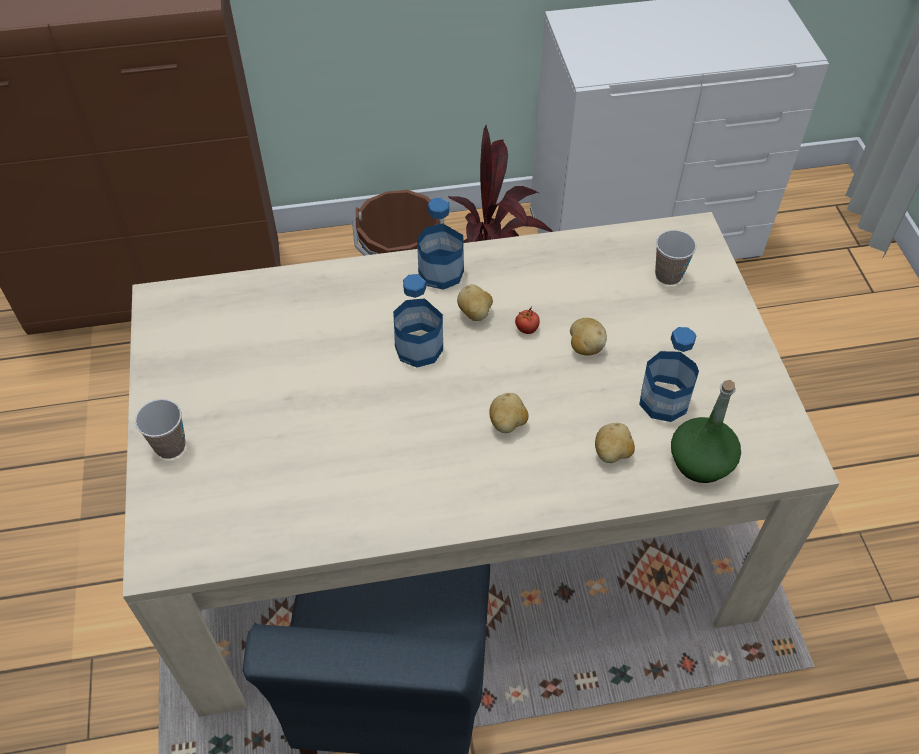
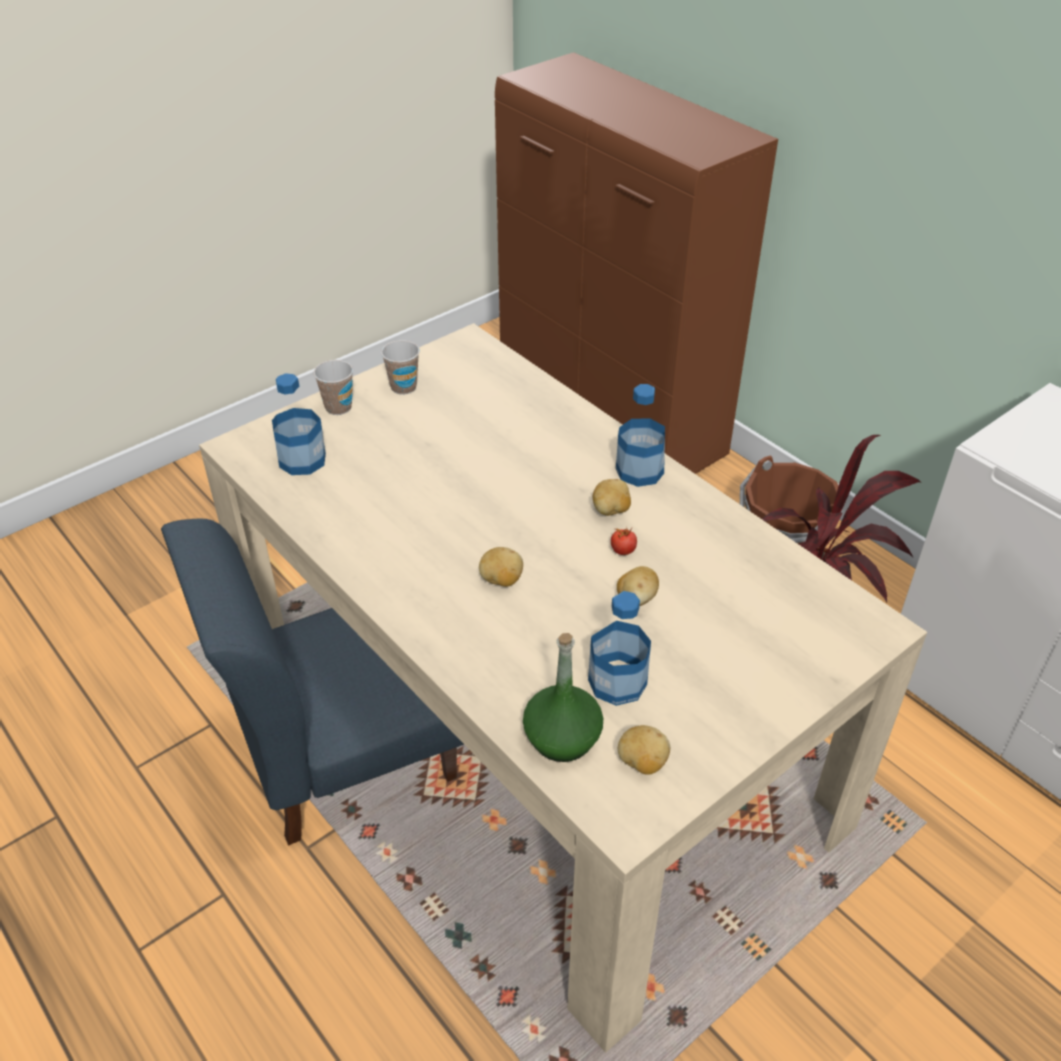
camera: 60 degrees right, 10 degrees down
(419, 348) = (540, 492): bottle -> bottle (302, 460)
(612, 453) = (521, 665): potato -> potato (642, 763)
(668, 275) = (792, 628): cup -> cup (403, 387)

